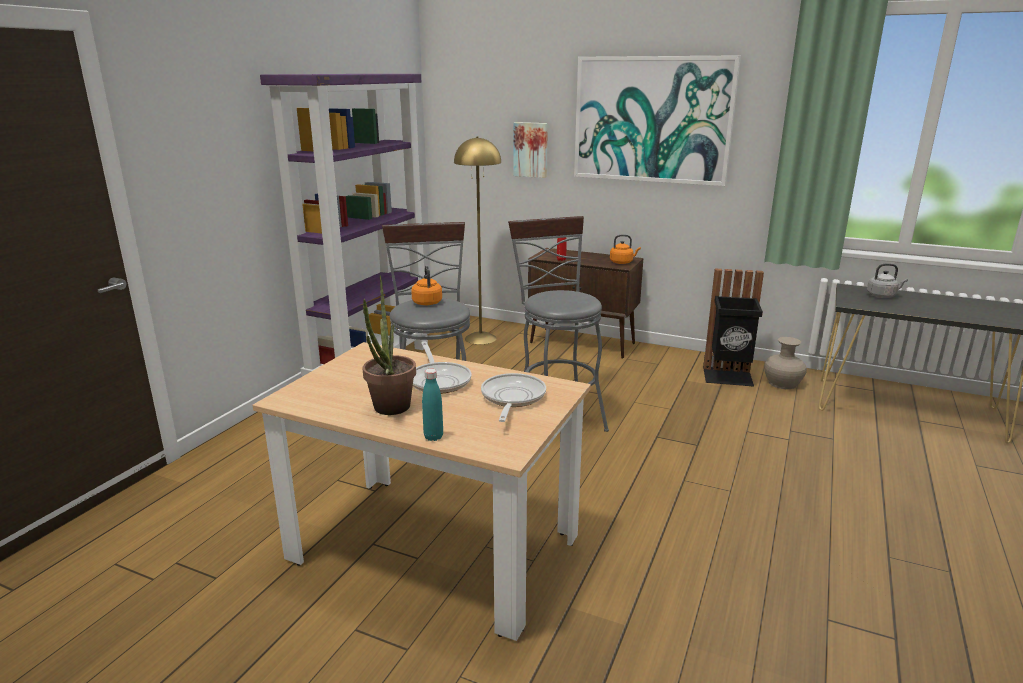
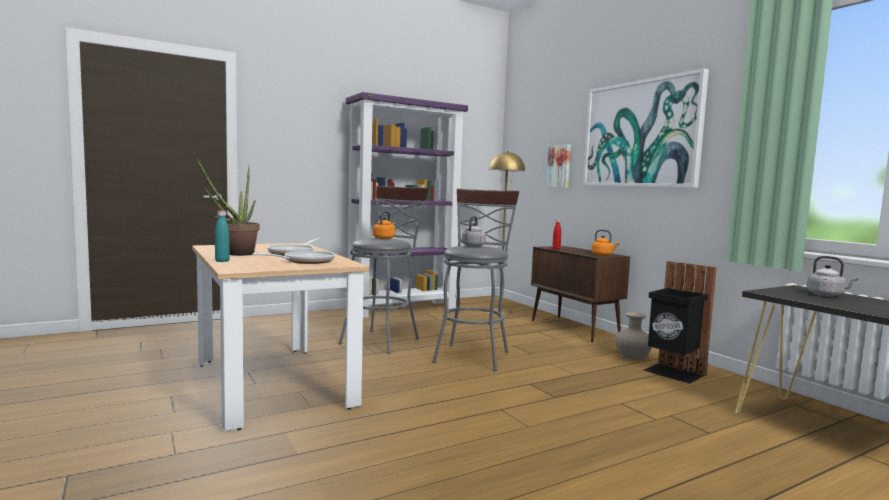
camera: 35 degrees right, 15 degrees down
(555, 296) = (472, 246): none -> grey kettle
(782, 383) = (727, 389): beige vase -> beige vase (632, 356)

